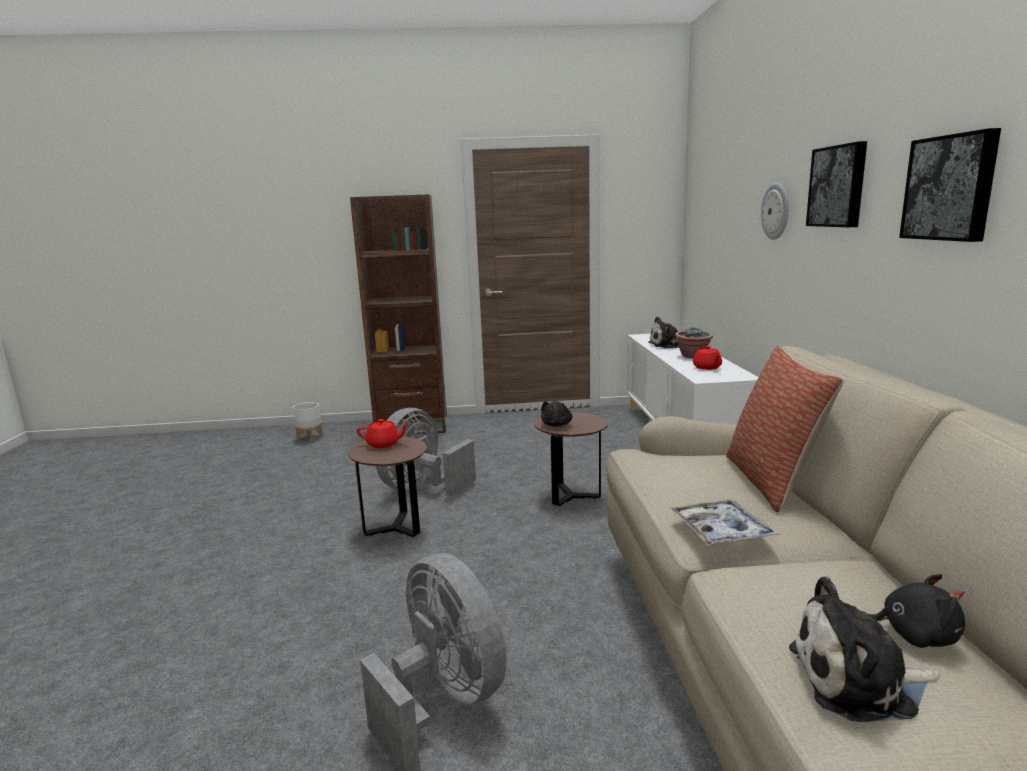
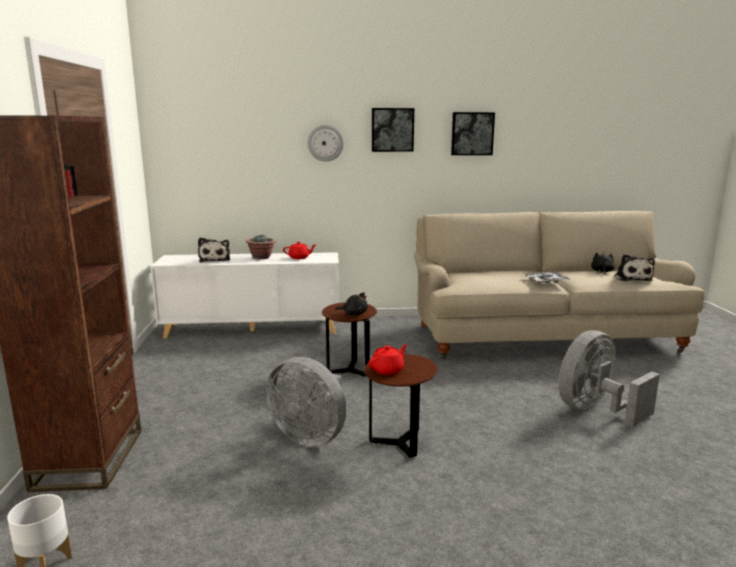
camera: 90 degrees left, 0 degrees up
(384, 444) = (388, 370): red teapot -> red teapot turned 45 degrees clockwise
(772, 481) = (489, 271): pillow -> none

